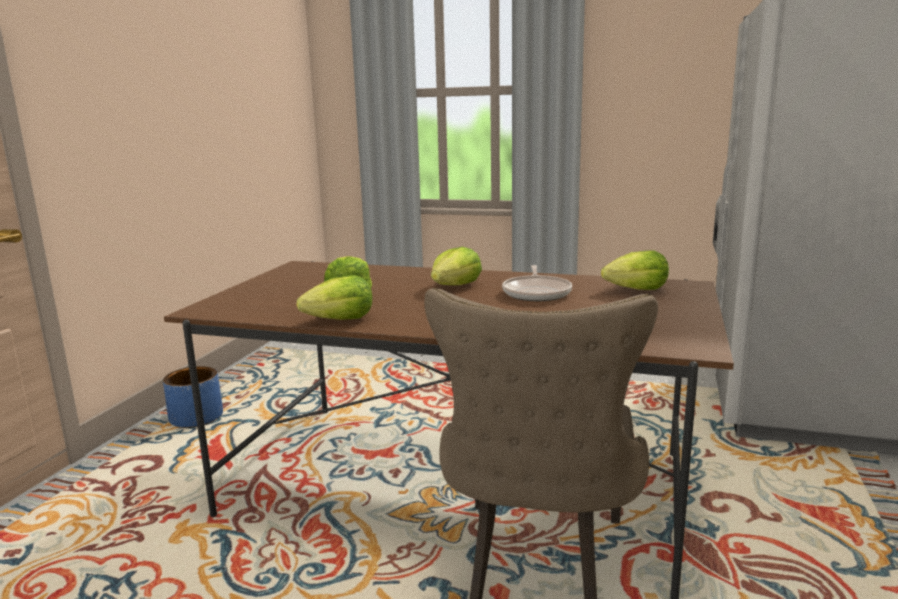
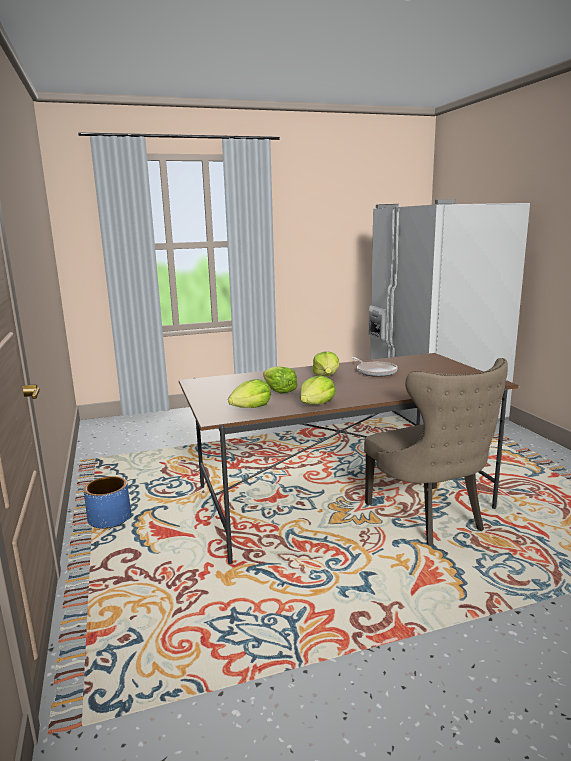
camera: 35 degrees left, 0 degrees up
(637, 290) = (414, 362): lettuce -> lettuce (251, 408)

